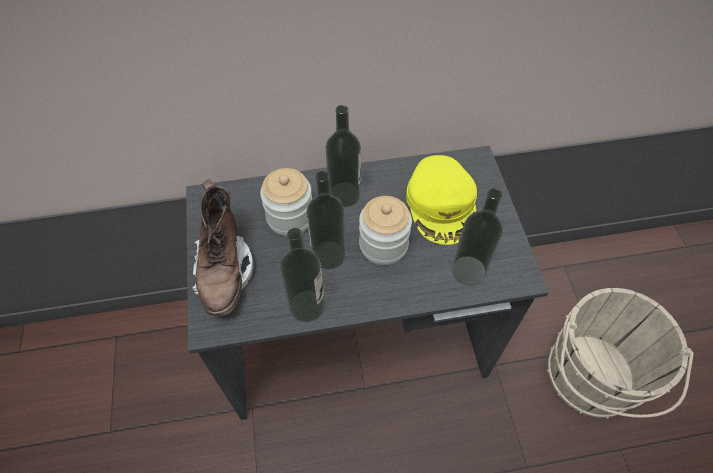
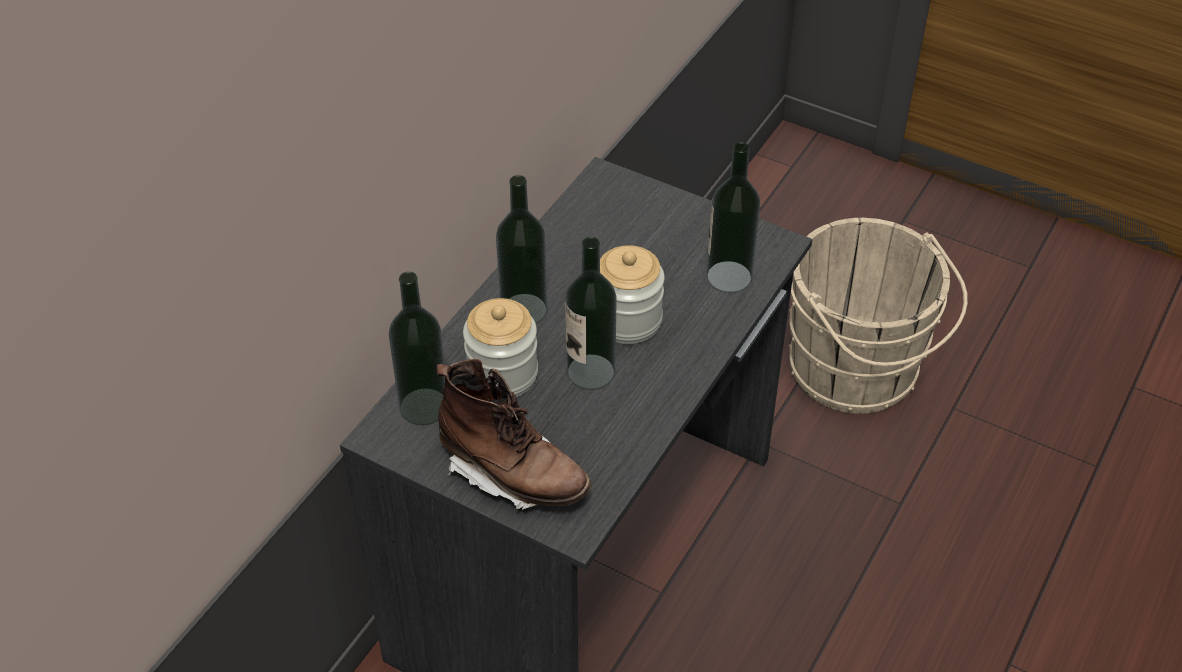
camera: 50 degrees left, 10 degrees down
(306, 305) = (636, 428): bottle -> bottle (424, 406)
(442, 205) = (628, 243): yellow cap -> none

